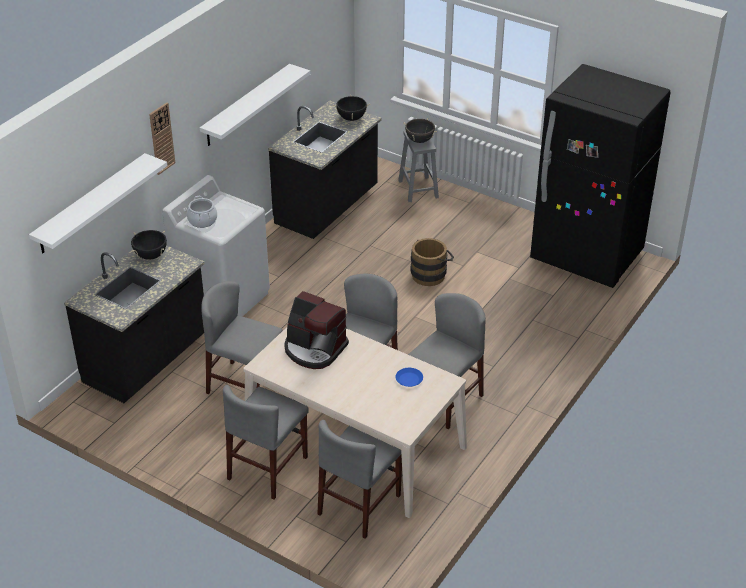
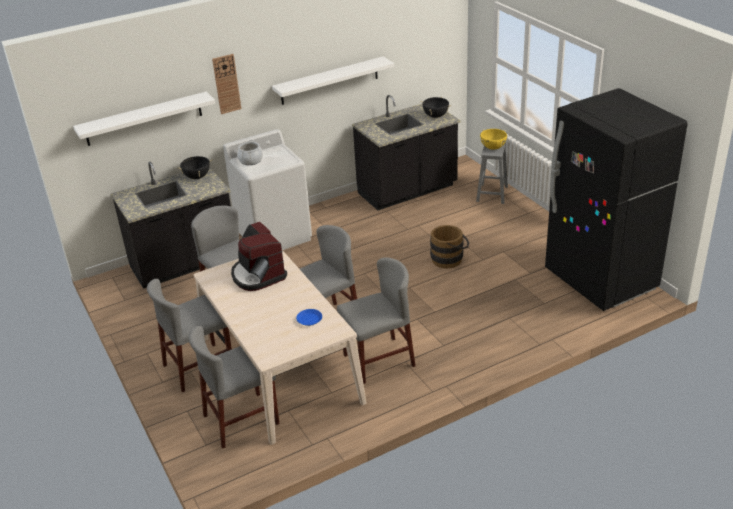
camera: 30 degrees right, 5 degrees down
(419, 140) = (493, 148): black cooking pot -> yellow cooking pot

